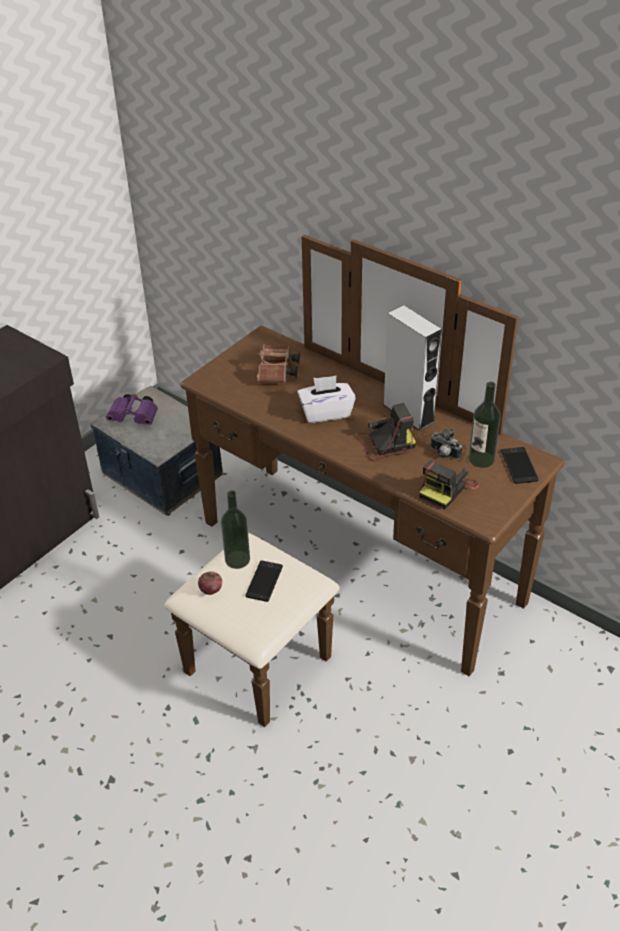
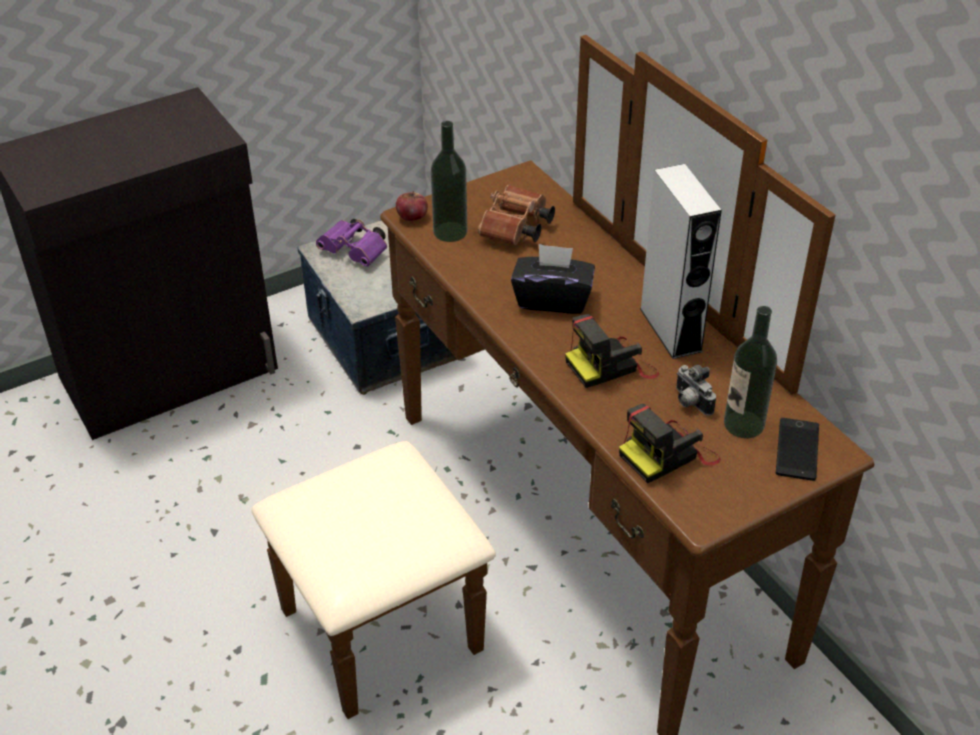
camera: 20 degrees right, 0 degrees up
(211, 589) = (313, 505): apple -> apple (412, 217)
(237, 559) = (370, 474): bottle -> bottle (450, 232)
(264, 581) = (389, 515): phone -> none
(326, 412) = (552, 299): white tissue box -> black tissue box
(384, 444) = (611, 365): camera -> camera turned 150 degrees clockwise

